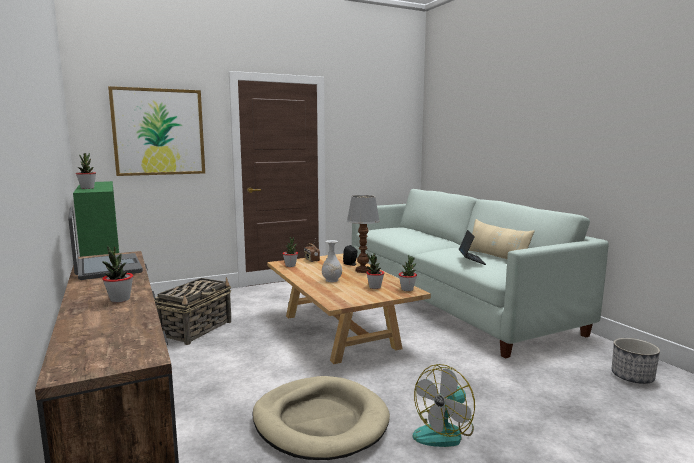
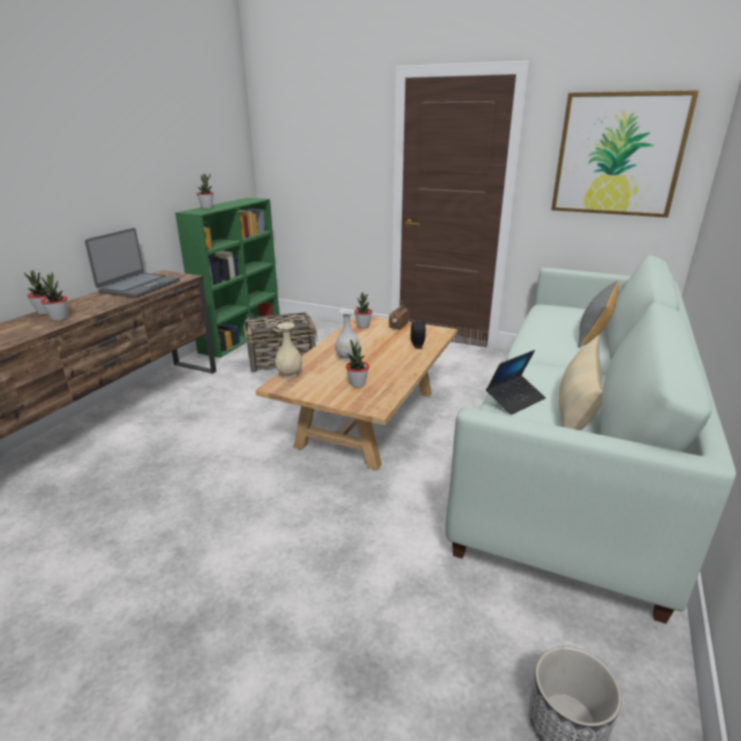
camera: 50 degrees right, 15 degrees up
(159, 132) = (321, 147): picture -> picture (618, 155)
(320, 421) = (182, 489): beige dog bed -> none
(325, 297) = (290, 374): none -> beige vase
(363, 271) = (405, 359): table lamp -> none
(407, 289) = (377, 402): potted plant -> potted plant (45, 312)
(421, 233) = (594, 332): none -> grey pillow
(444, 432) = (220, 571): fan -> none

